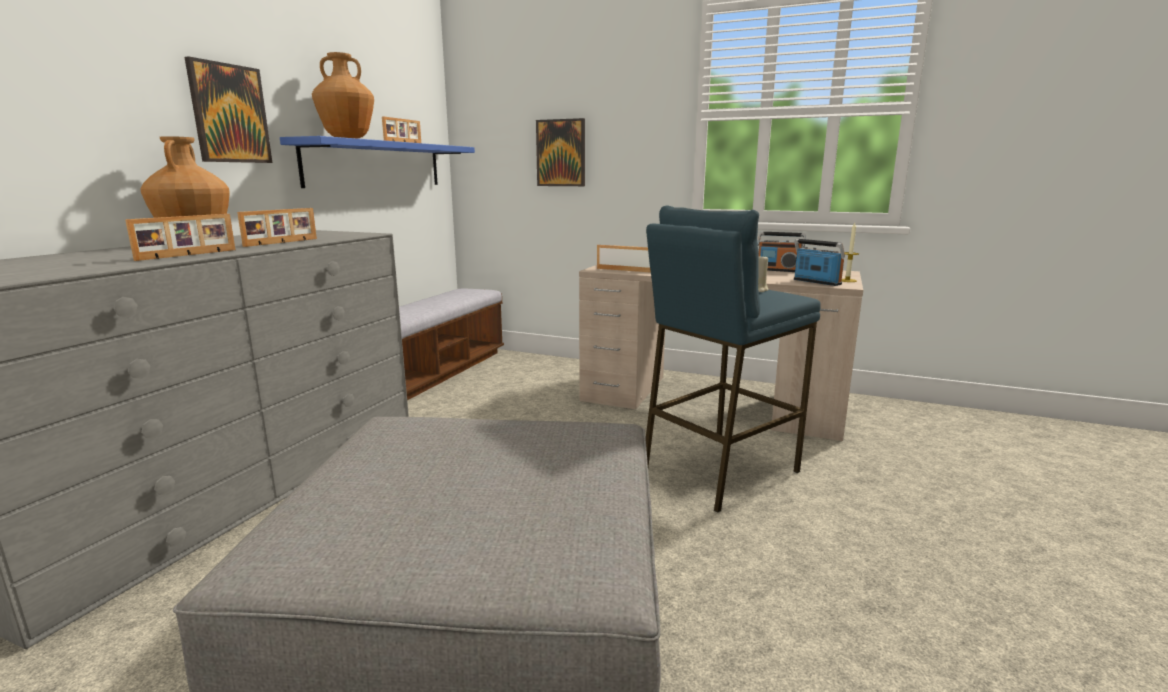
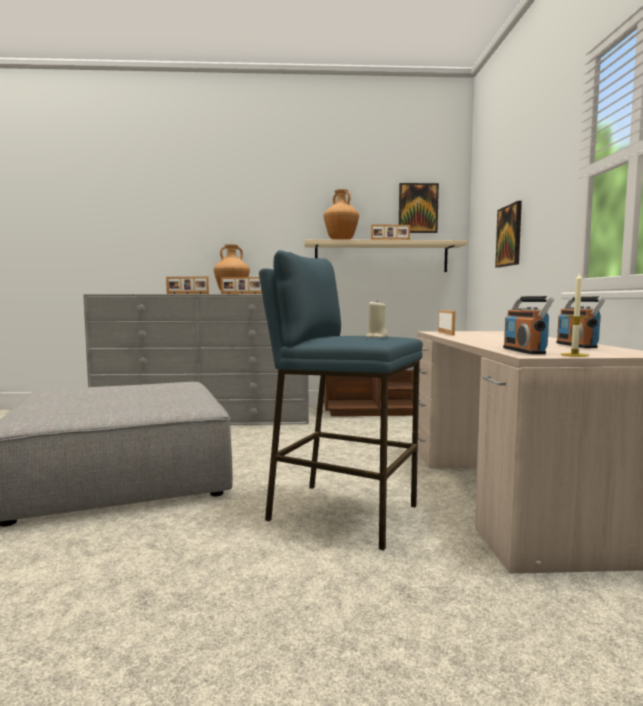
camera: 65 degrees right, 10 degrees down
(229, 114) = (275, 232): picture -> picture (418, 208)
(376, 164) = (381, 257): blue shelf -> beige shelf
(816, 282) = (524, 351): radio -> radio turned 150 degrees clockwise

